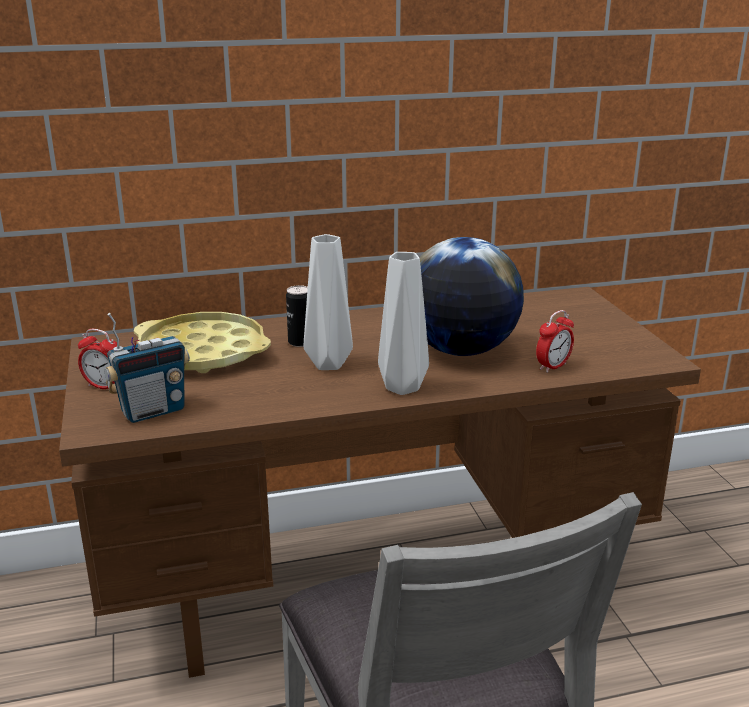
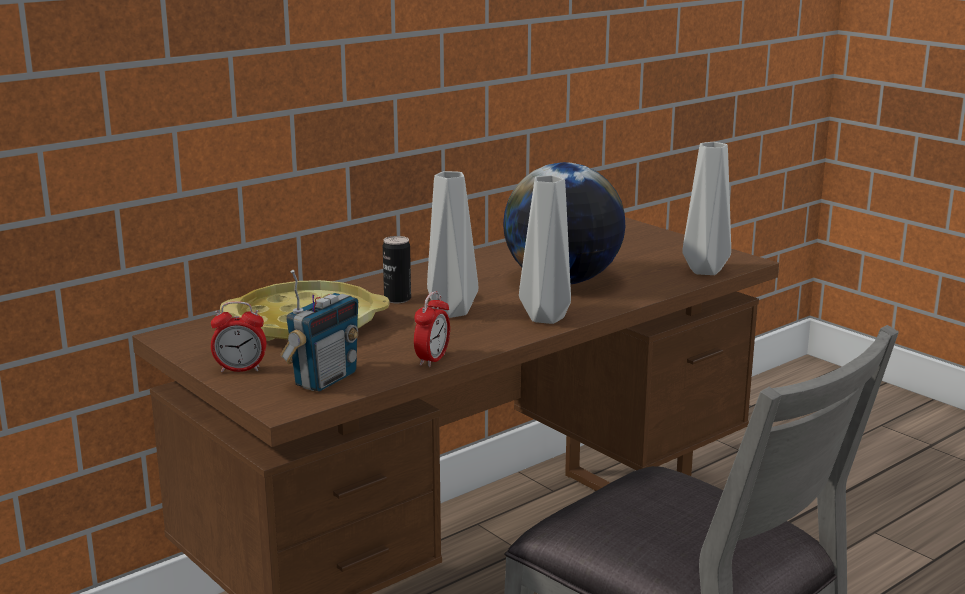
camera: 25 degrees left, 5 degrees down
(553, 366) = (658, 280): alarm clock -> alarm clock (432, 360)
(613, 365) = (707, 271): none -> grey vase

